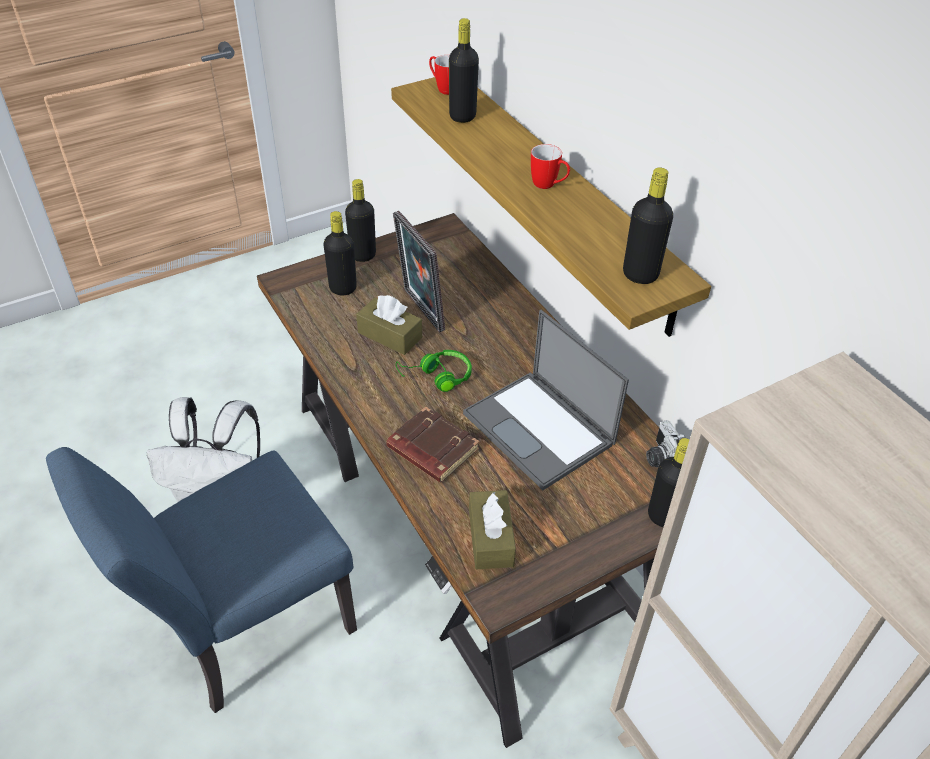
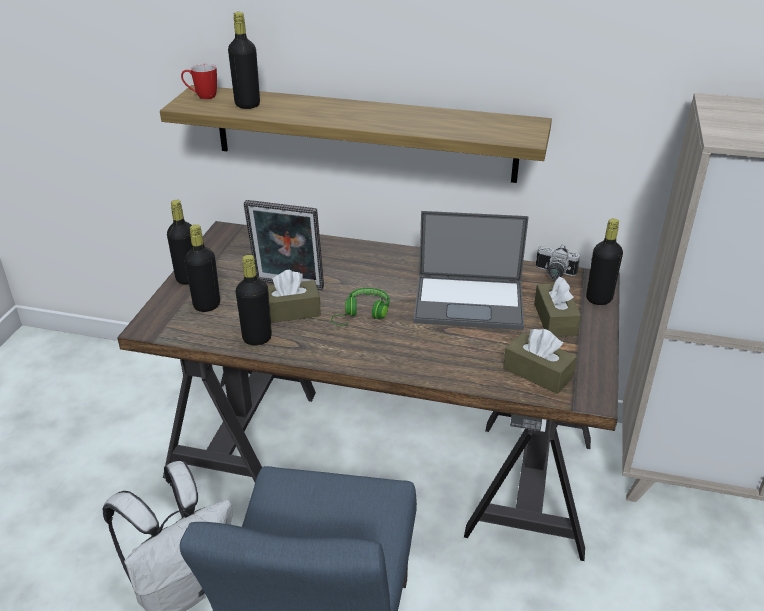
camera: 45 degrees left, 10 degrees down
(431, 449) = (427, 354): brown book -> none
(548, 186) = (377, 114): mug -> none
(587, 503) = (555, 319): none -> brown tissue box
(640, 275) = (511, 129): black bottle -> black bottle (257, 338)

